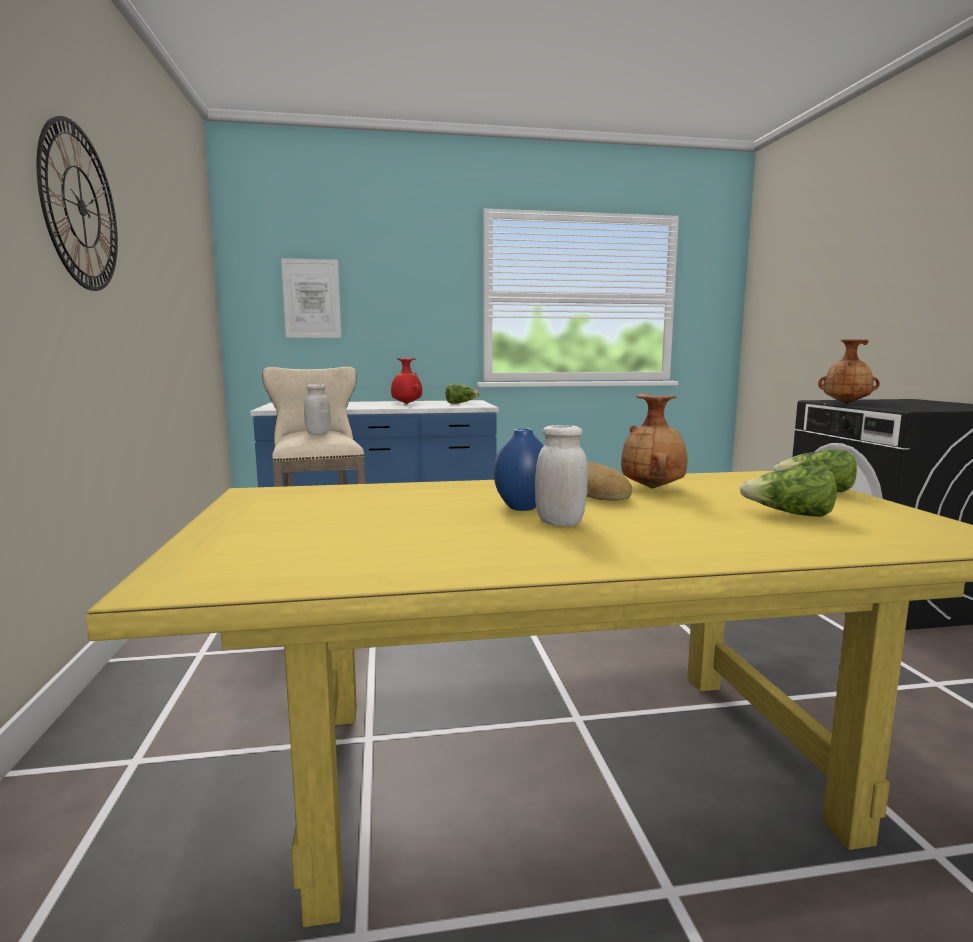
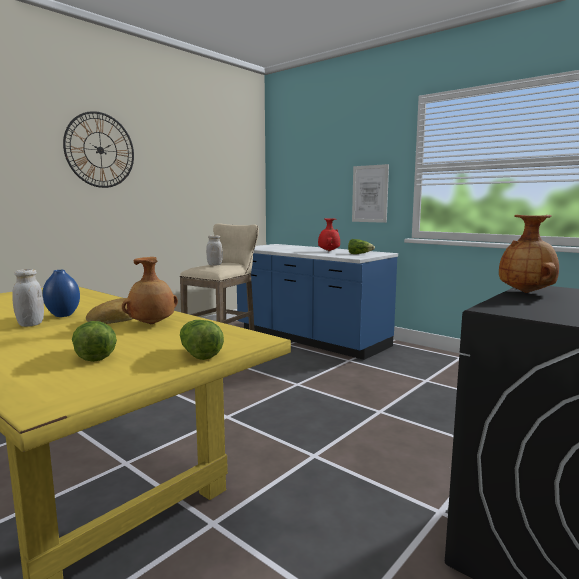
camera: 50 degrees right, 0 degrees up
(312, 298) = (307, 177): picture -> picture (370, 194)

